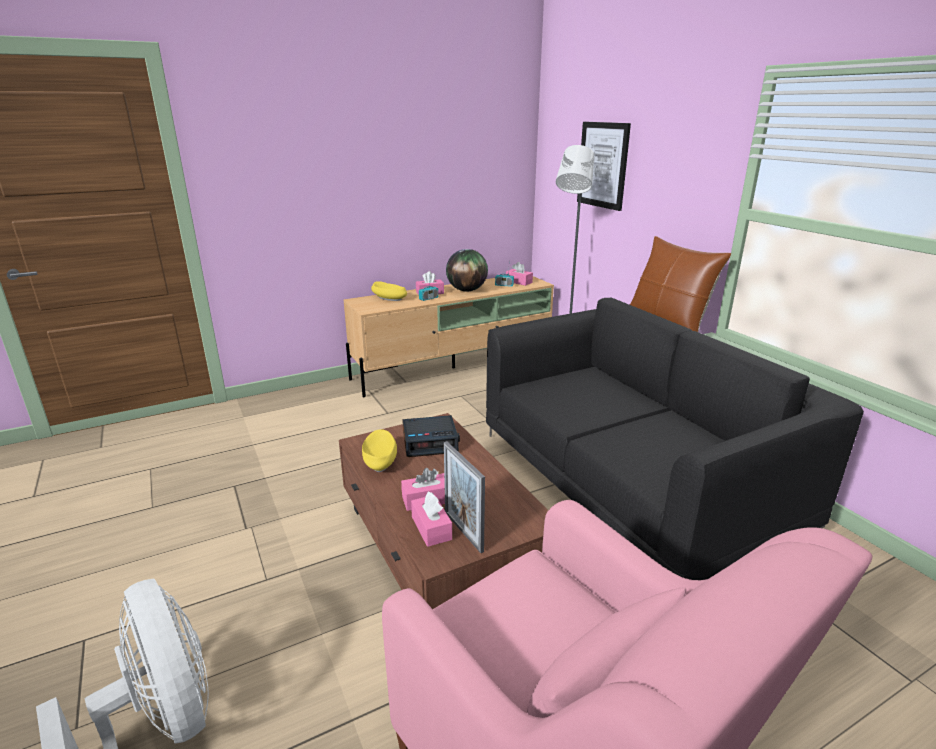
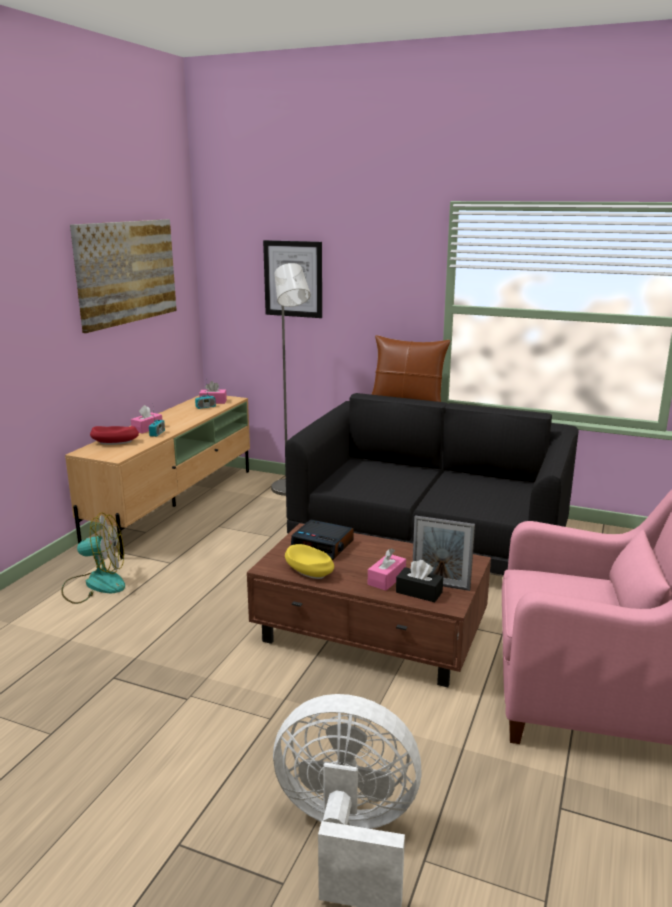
camera: 40 degrees left, 5 degrees down
(321, 410) = (95, 584): none -> fan
(389, 298) = (115, 442): yellow bowl -> red bowl
(430, 442) = (323, 545): alarm clock -> alarm clock turned 75 degrees clockwise
(431, 528) = (419, 592): pink tissue box -> black tissue box
(438, 147) = (127, 272): none -> picture
(467, 290) = (179, 418): globe -> none

